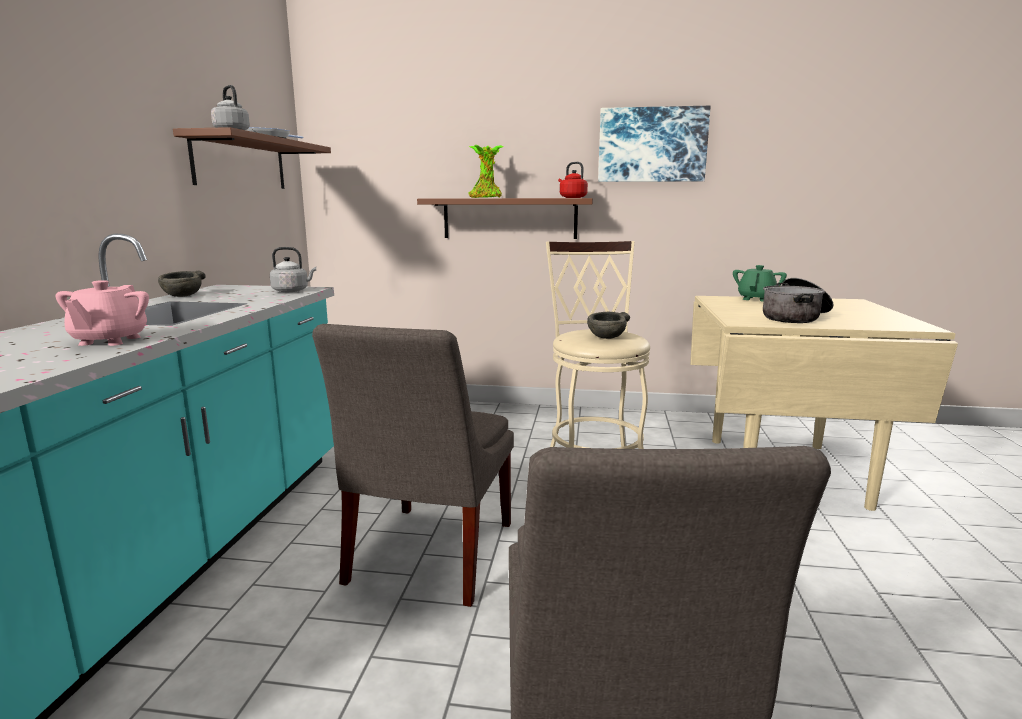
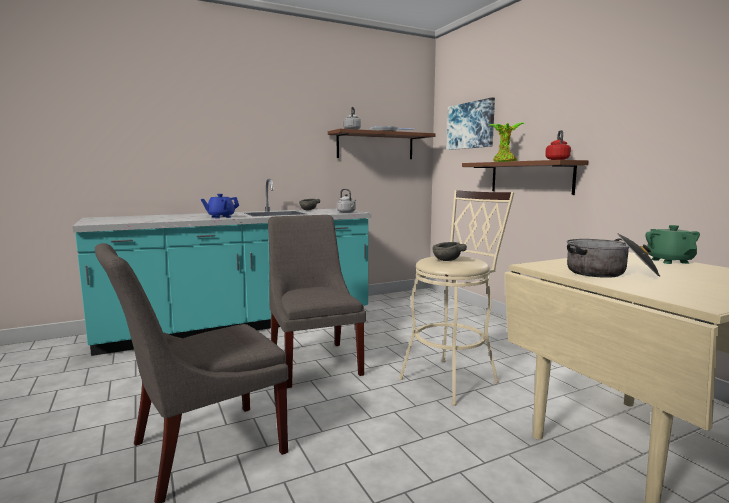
camera: 55 degrees right, 5 degrees down
(109, 341) = (220, 217): pink teapot -> blue teapot
(428, 556) = (314, 361): grey chair -> grey chair turned 90 degrees clockwise
(652, 145) = (641, 108): picture -> picture (471, 125)
(756, 299) = (669, 261): green teapot -> green teapot turned 90 degrees counterclockwise

